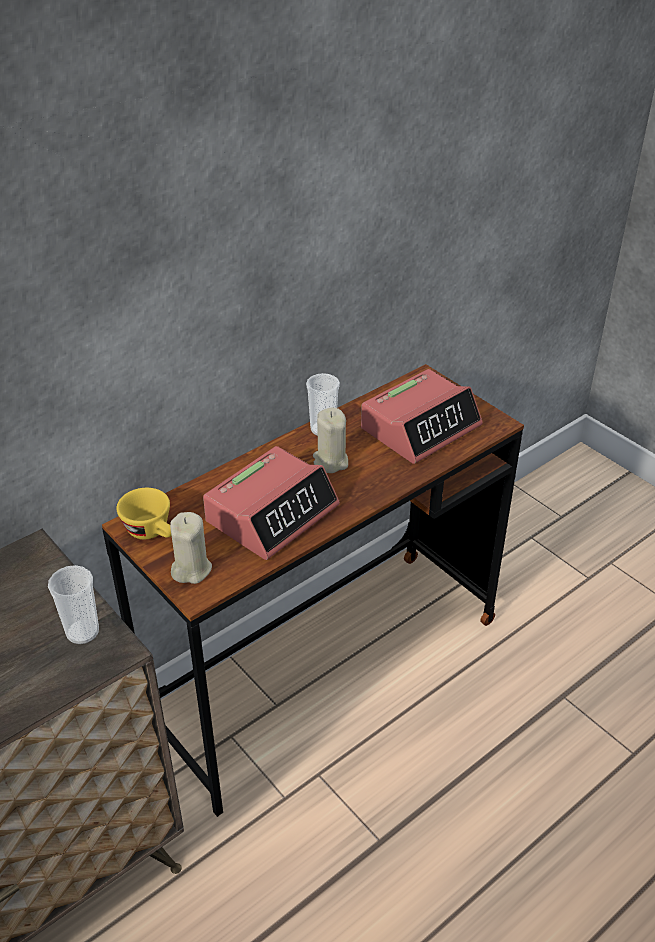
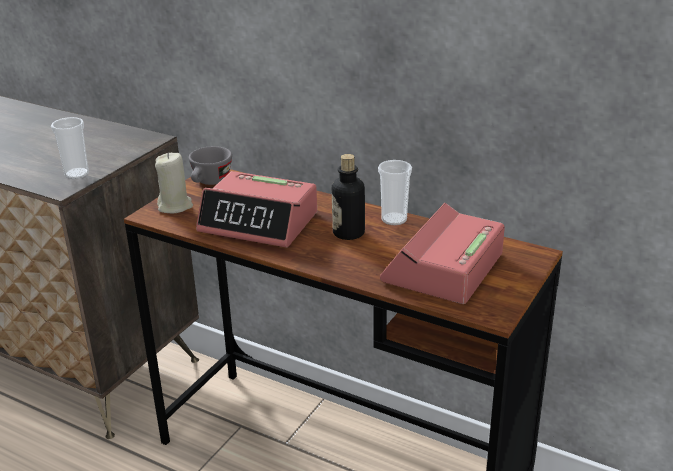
camera: 70 degrees right, 10 degrees down
(152, 532) = (210, 182): yellow cup -> grey cup
(330, 462) = (348, 233): beige candle -> bottle
(421, 427) = (443, 268): alarm clock -> alarm clock turned 90 degrees clockwise

